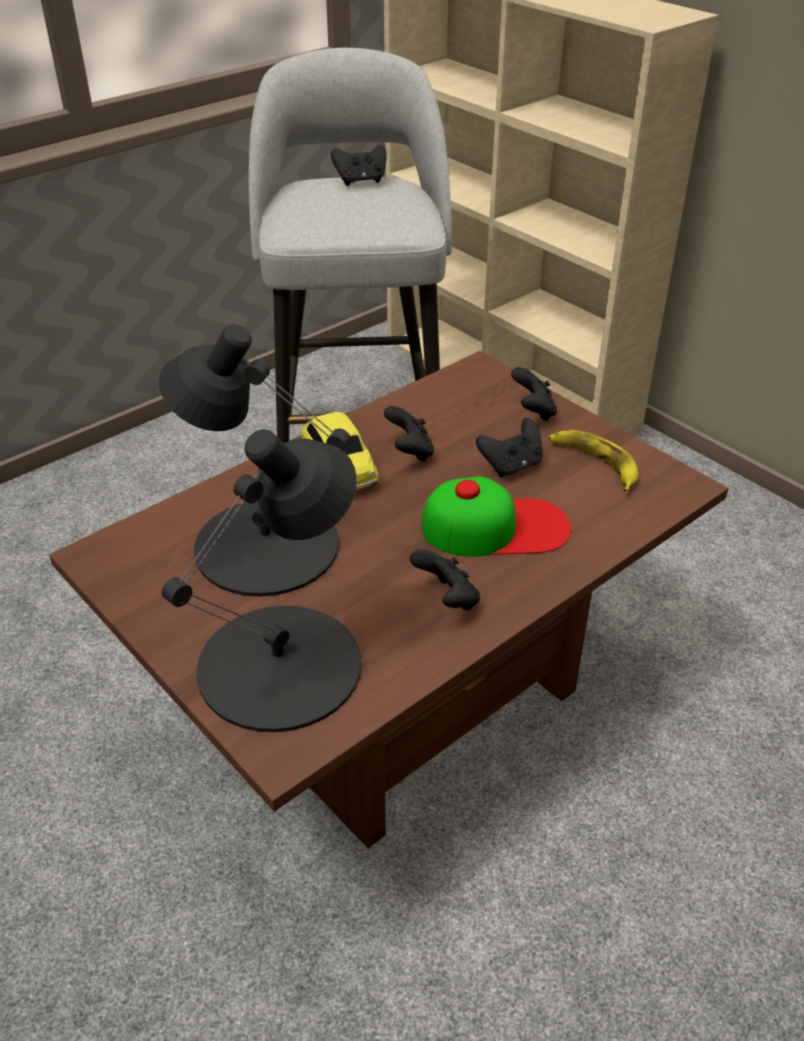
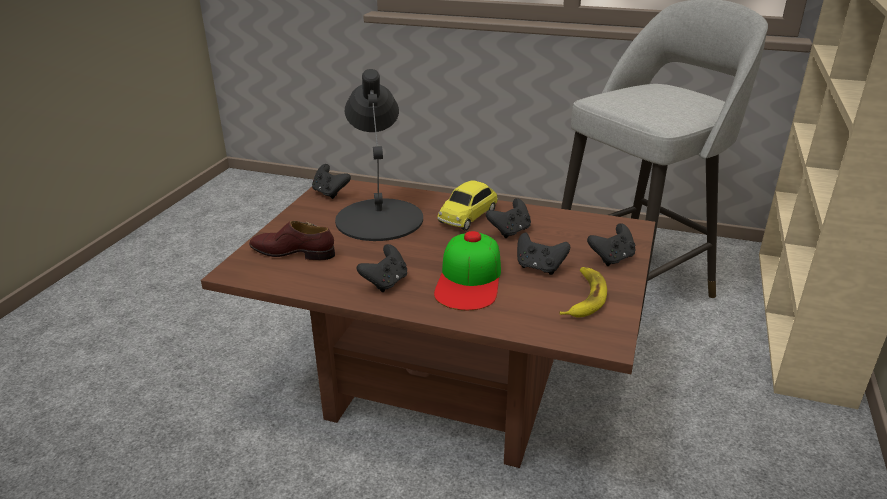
camera: 60 degrees right, 10 degrees down
(283, 665) = (293, 252): black table lamp -> brown shoe
(361, 181) = (692, 93): black game controller -> black game controller (330, 193)
(496, 527) = (469, 279): cap -> cap turned 45 degrees clockwise

